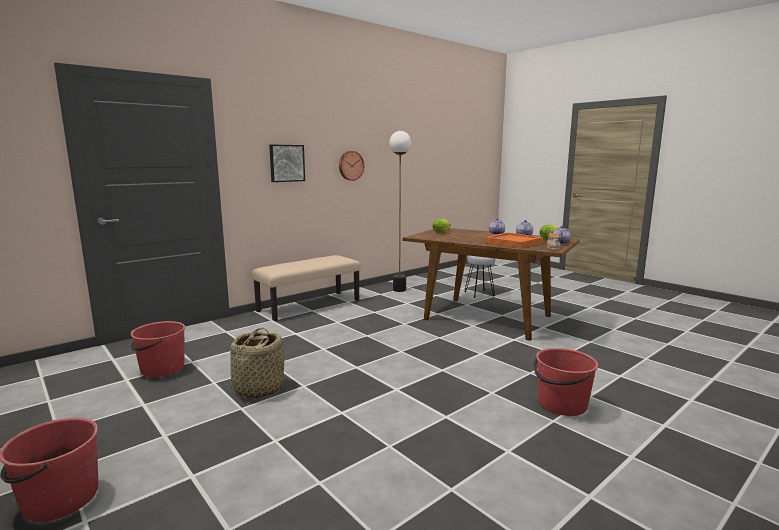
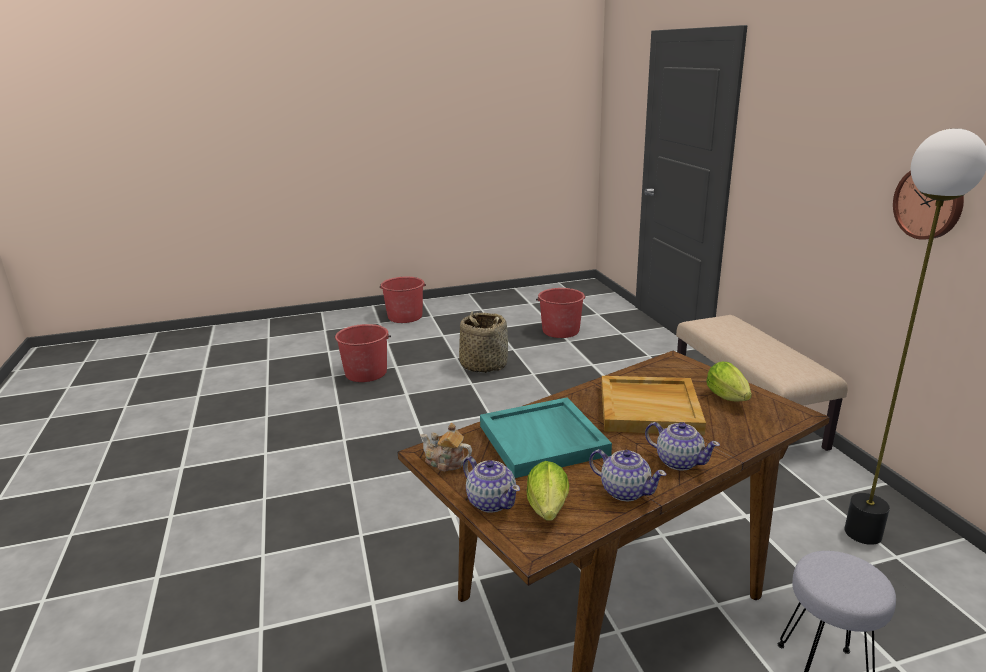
camera: 115 degrees right, 10 degrees up
(286, 163) = (807, 167): picture -> none
(465, 236) = (650, 408): none -> beige tray
(513, 242) = (544, 440): orange tray -> turquoise tray
(561, 404) = (277, 520): red bucket -> red bucket (366, 373)

